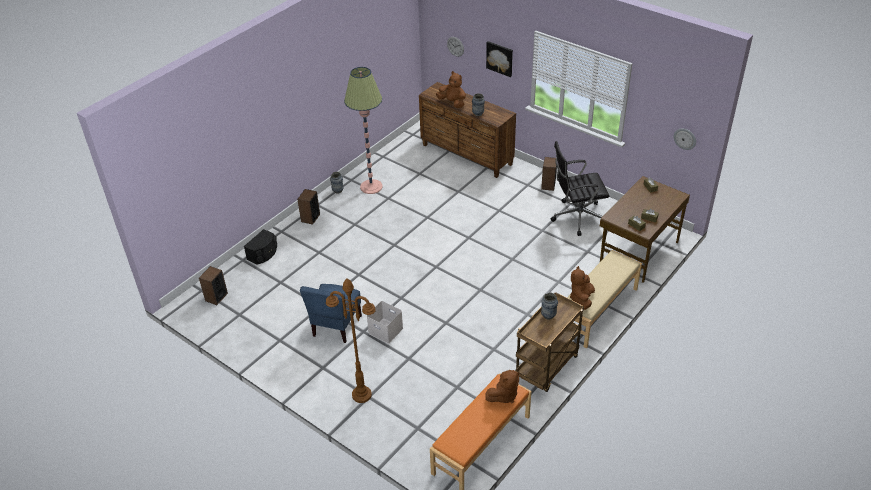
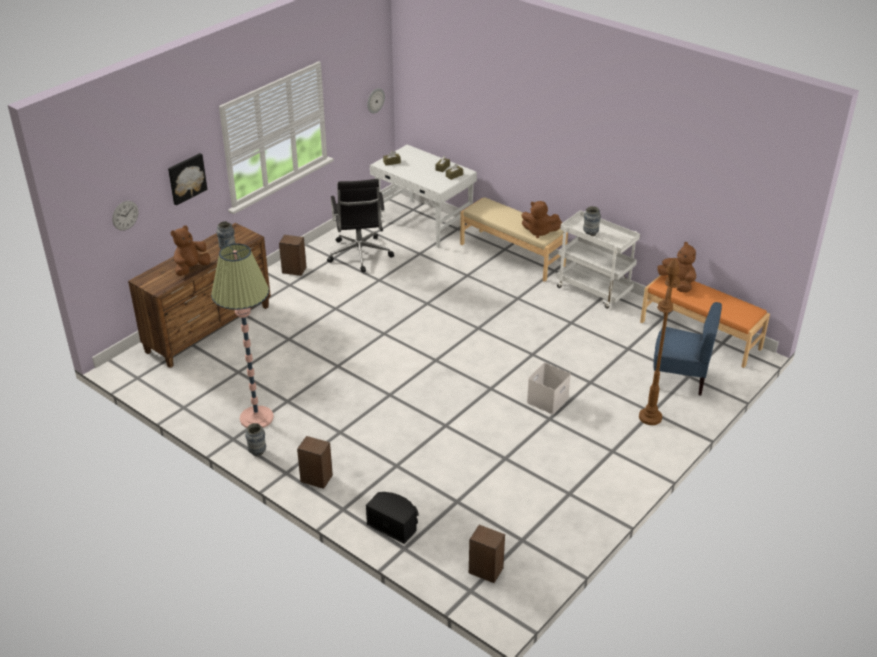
camera: 90 degrees left, 5 degrees down
(336, 326) = (541, 442): blue chair -> blue chair (680, 378)
(547, 368) = (594, 290): brown cart -> white cart
(638, 252) = (424, 224): brown desk -> white desk

